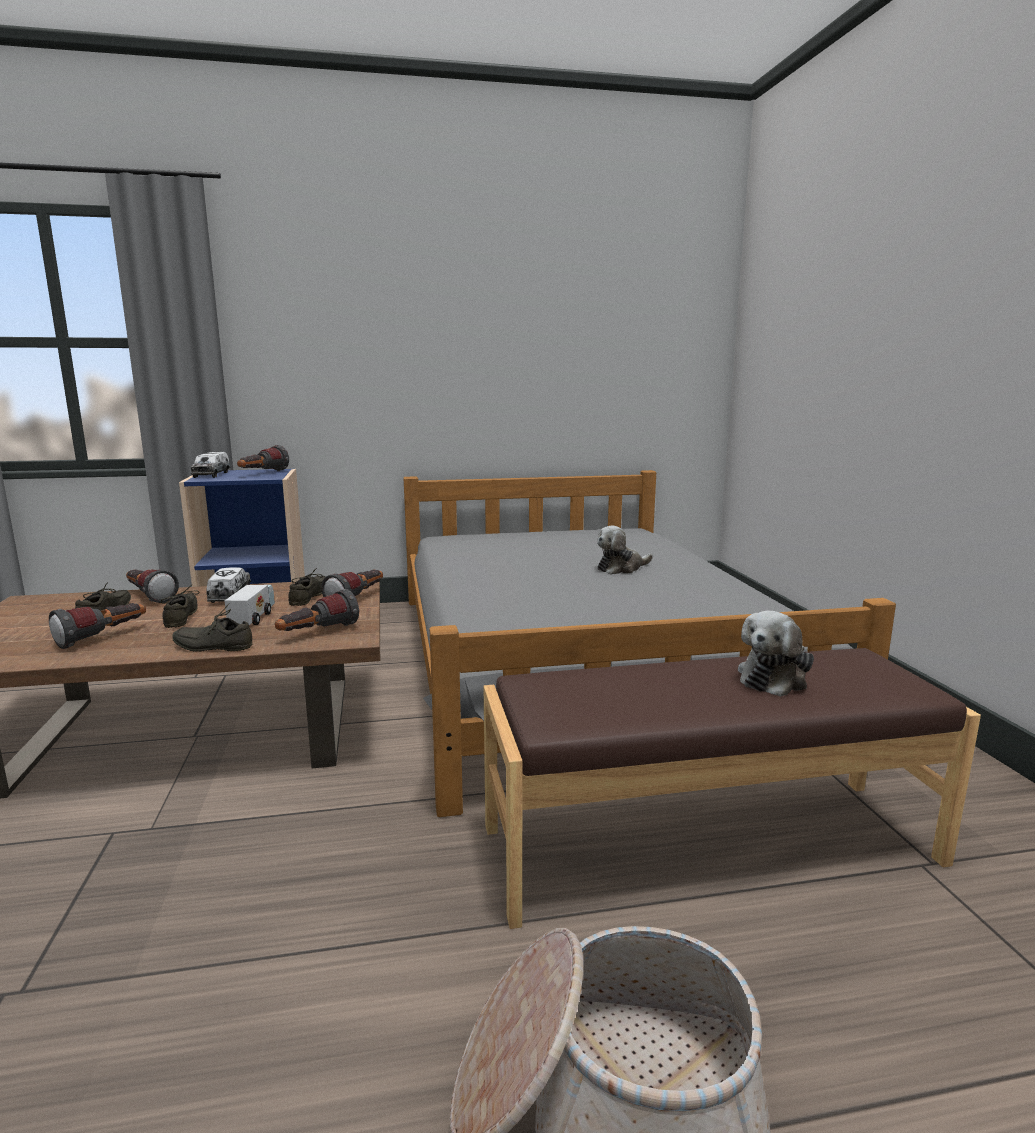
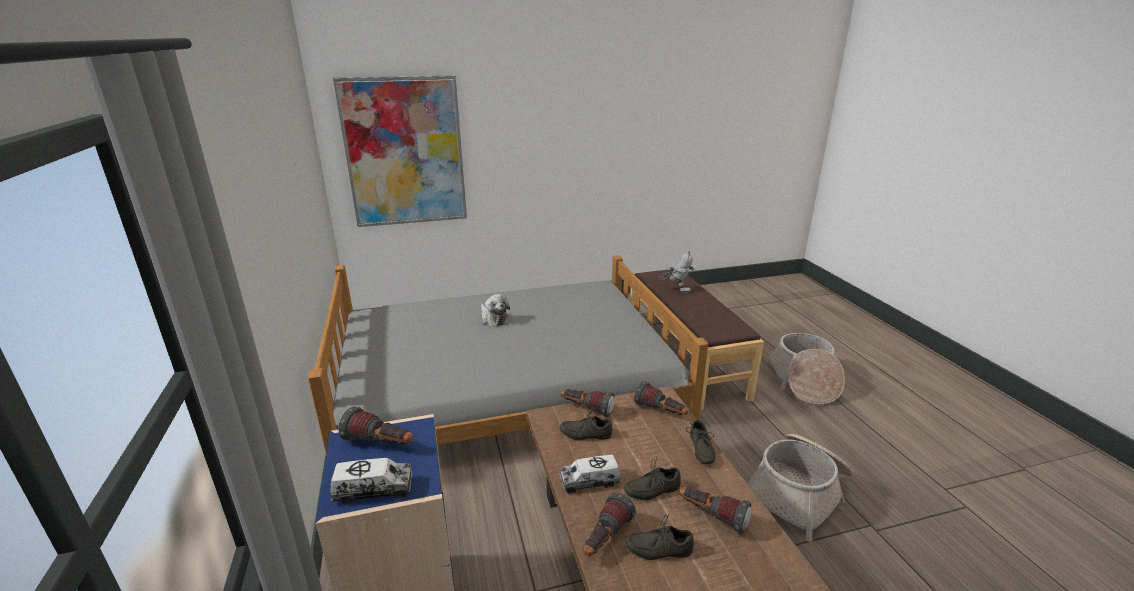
camera: 95 degrees left, 10 degrees up
(183, 904) = (798, 493): none -> basket
(252, 617) = (641, 450): toy truck -> none
(774, 678) = (677, 290): plush toy -> toy robot
(786, 351) = (405, 152): none -> picture

